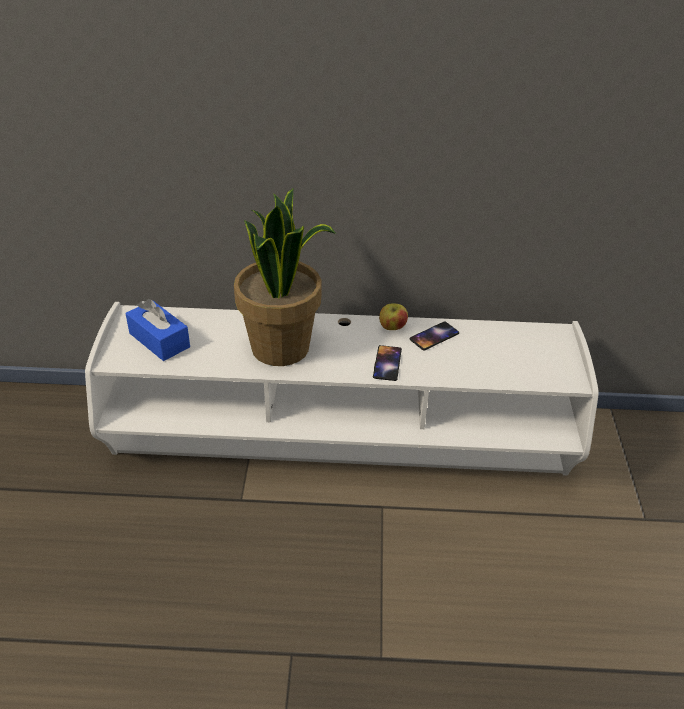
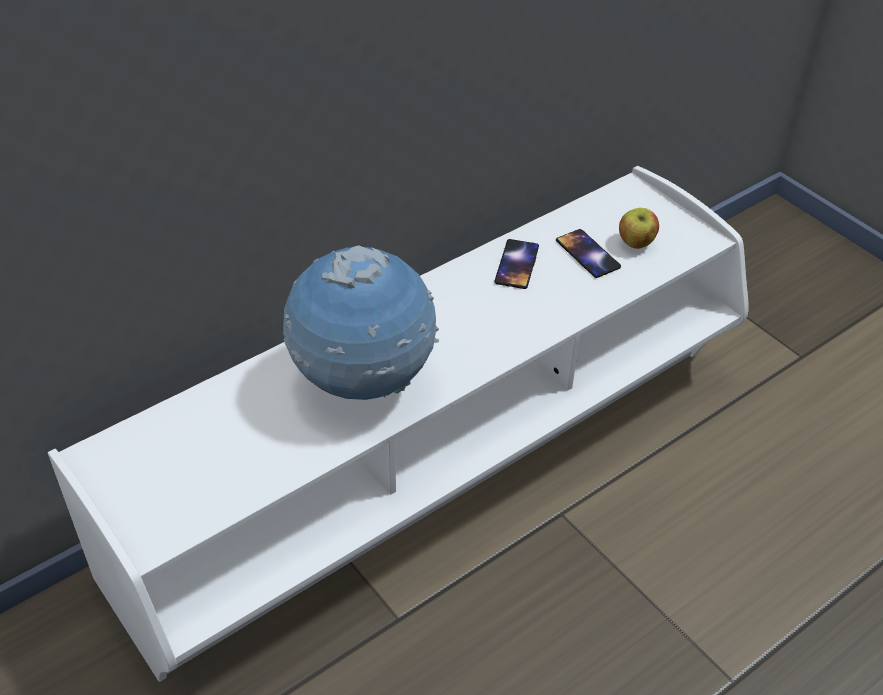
camera: 40 degrees left, 5 degrees up
(159, 340) = (185, 469): blue tissue box -> none
(281, 348) = (362, 382): potted plant -> globe
(387, 363) = (506, 328): phone -> phone (587, 254)
(392, 327) = (460, 279): apple -> apple (636, 243)

